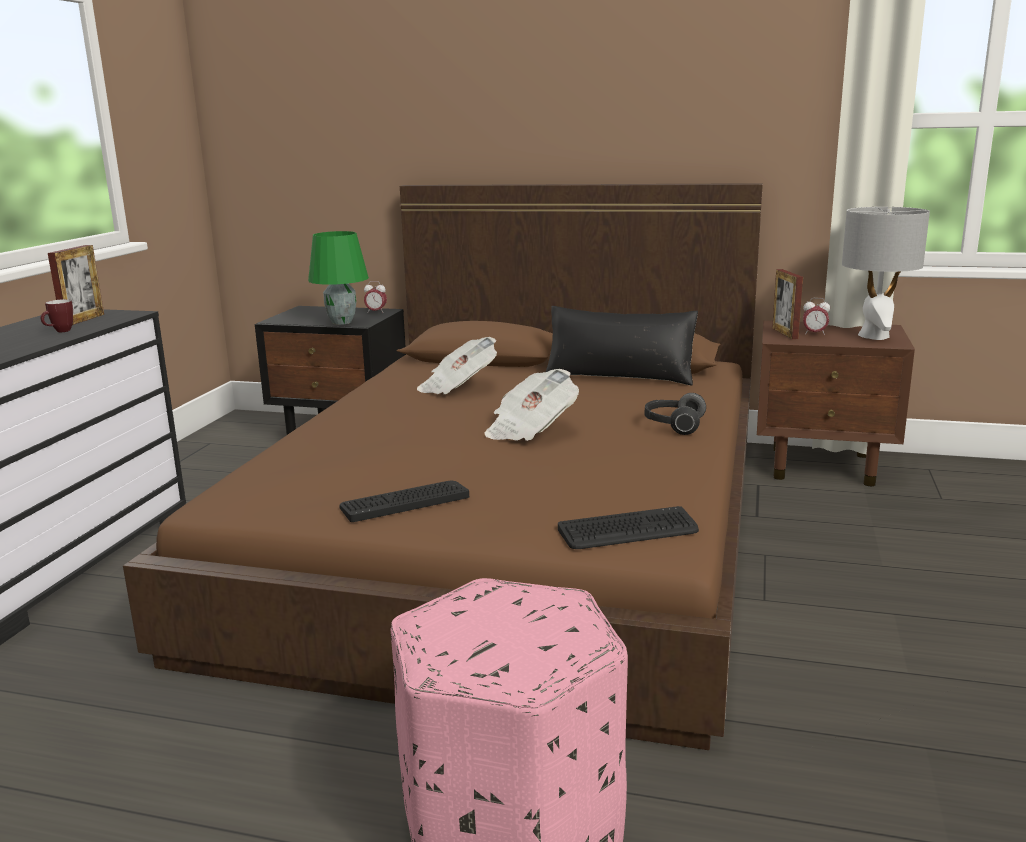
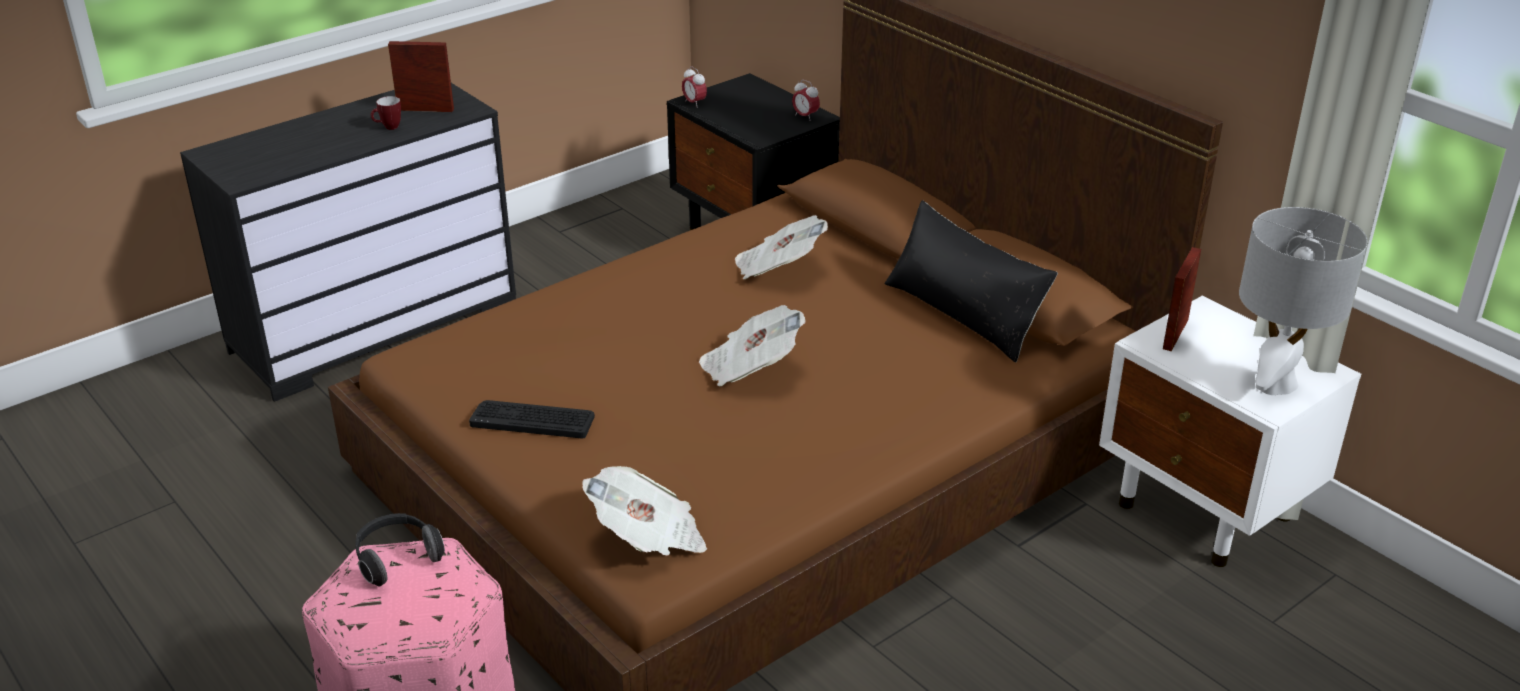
camera: 35 degrees right, 15 degrees up
(83, 320) = (425, 109): picture frame -> picture frame turned 135 degrees counterclockwise
(342, 322) = (747, 128): green table lamp -> none
(628, 530) = (648, 538): keyboard -> newspaper
(673, 425) = (893, 420): headphones -> headphones (397, 559)
(814, 334) = (1210, 349): alarm clock -> alarm clock (694, 103)
(823, 466) = (1206, 511): brown nightstand -> white nightstand

